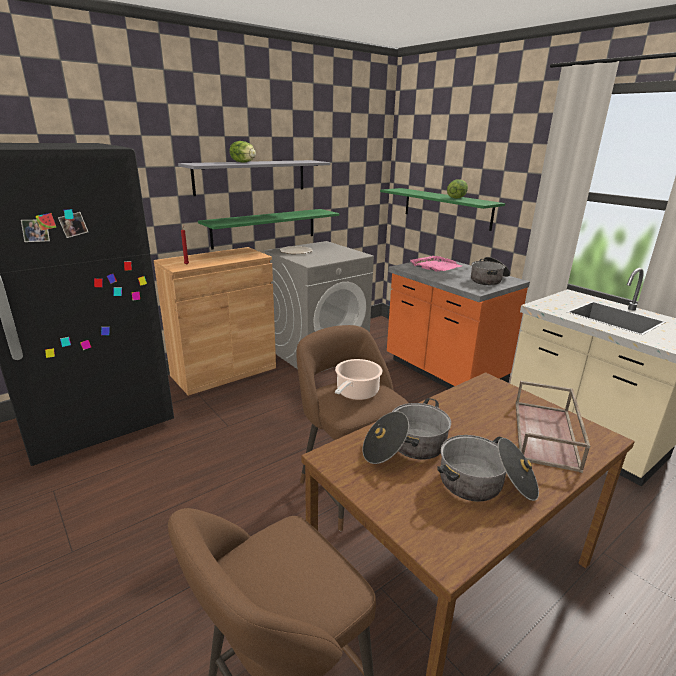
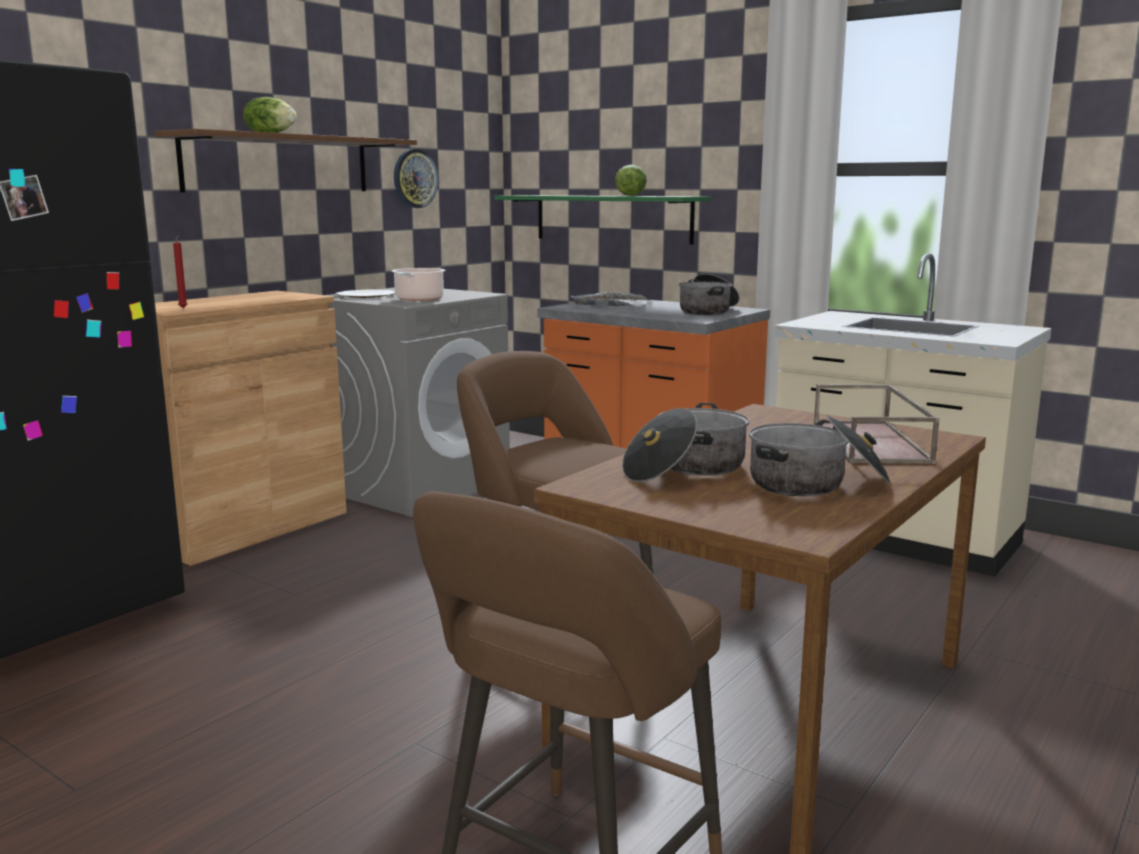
camera: 15 degrees left, 10 degrees down
(251, 177) = (278, 164): grey shelf -> brown shelf
(264, 228) = (303, 257): green shelf -> none
(334, 180) = (414, 178): none -> wall clock
(356, 393) = (563, 449): cooking pot -> cooking pot (418, 299)
(435, 266) = (614, 304): pink tray -> grey tray

